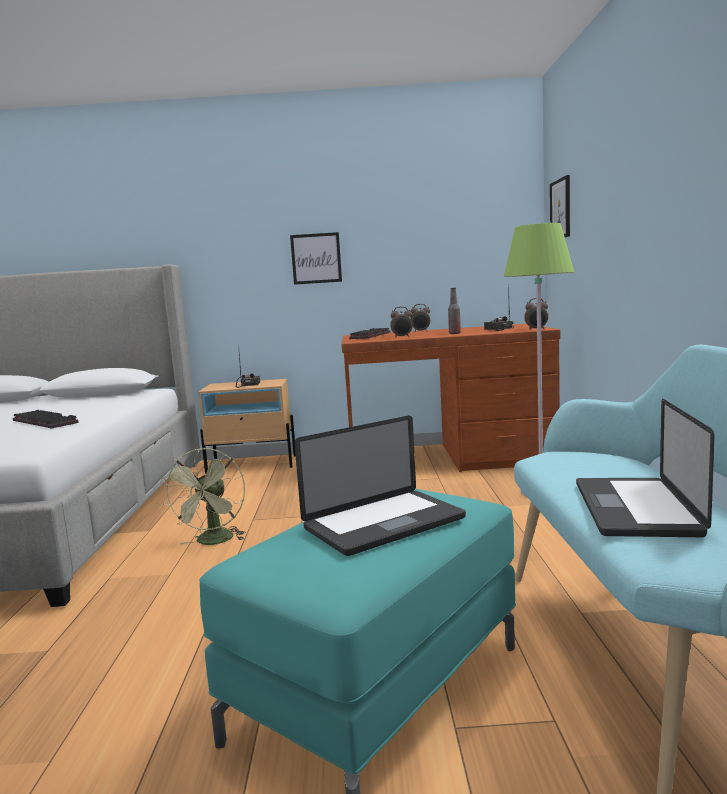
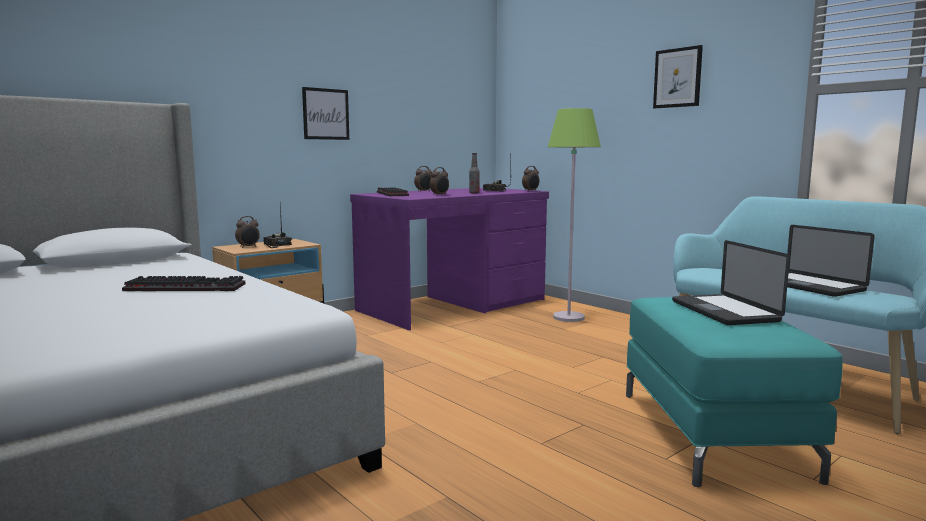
camera: 40 degrees left, 0 degrees up
(214, 542) = (397, 394): green fan -> none
(227, 385) = (248, 247): none -> alarm clock
(384, 523) = (724, 311): laptop -> laptop turned 150 degrees clockwise
(448, 458) = (454, 305): brown desk -> purple desk
(560, 209) = (528, 96): picture -> picture (677, 78)

